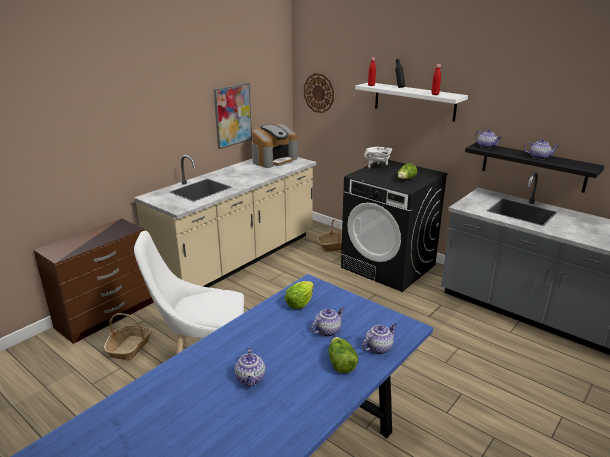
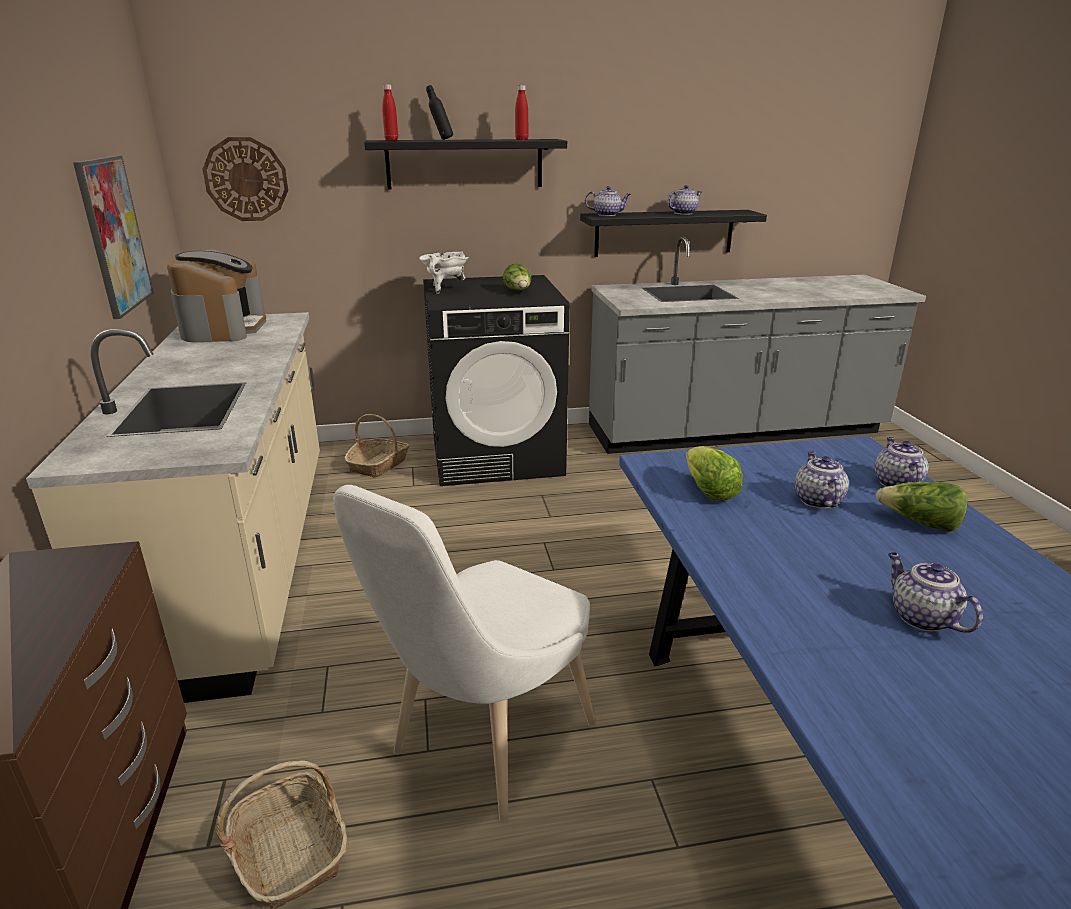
camera: 50 degrees left, 0 degrees up
(250, 379) = (920, 617): teapot -> teapot turned 150 degrees counterclockwise
(414, 101) = (464, 164): white shelf -> black shelf

